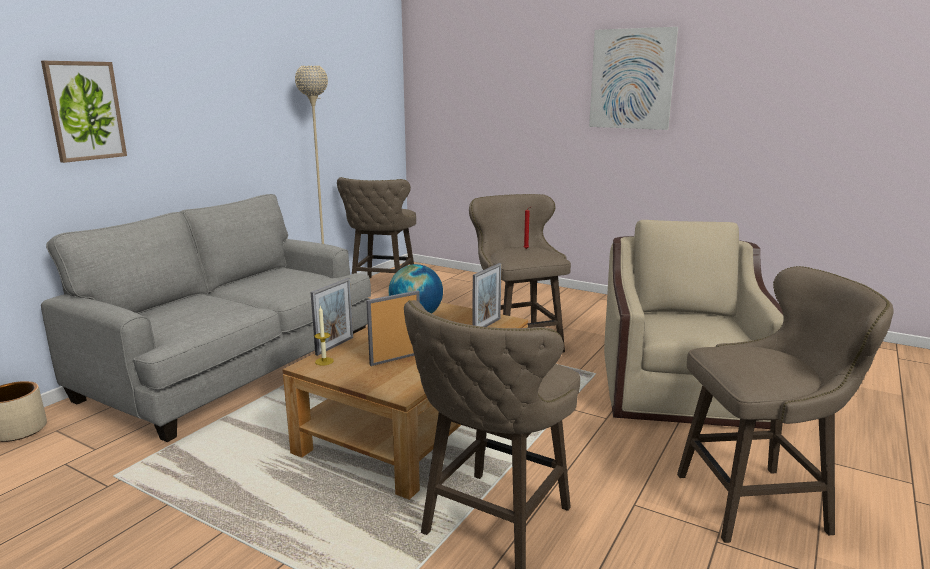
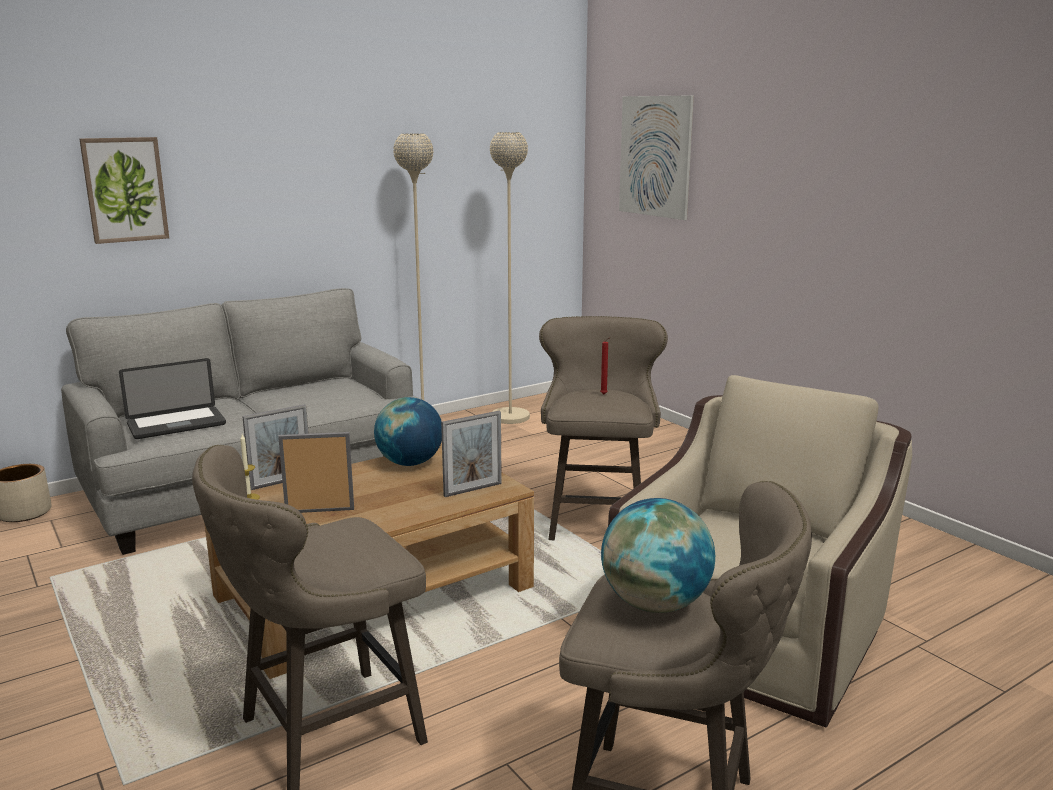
camera: 25 degrees right, 0 degrees up
(184, 319) = (176, 424): none -> laptop
(382, 287) = (509, 417): beige stool -> beige floor lamp
(631, 79) = (845, 158): picture -> picture (655, 156)
(761, 357) = (655, 604): none -> globe

